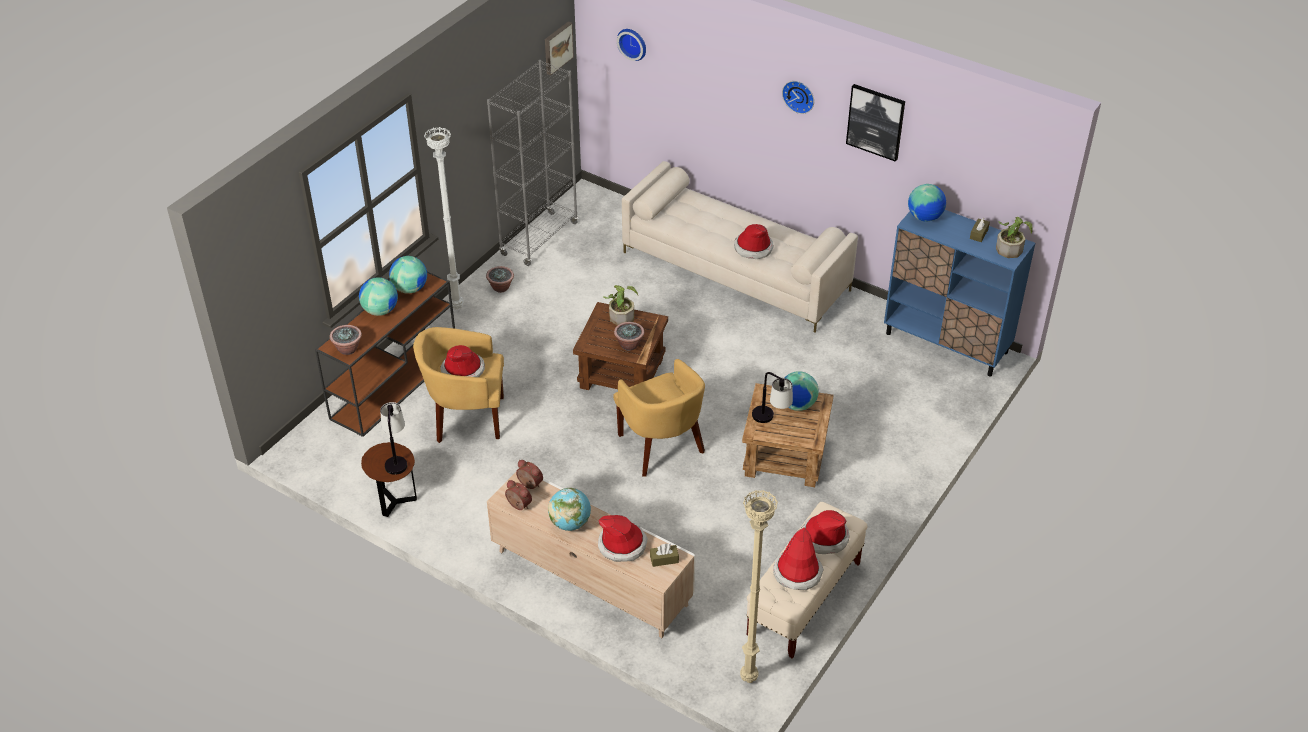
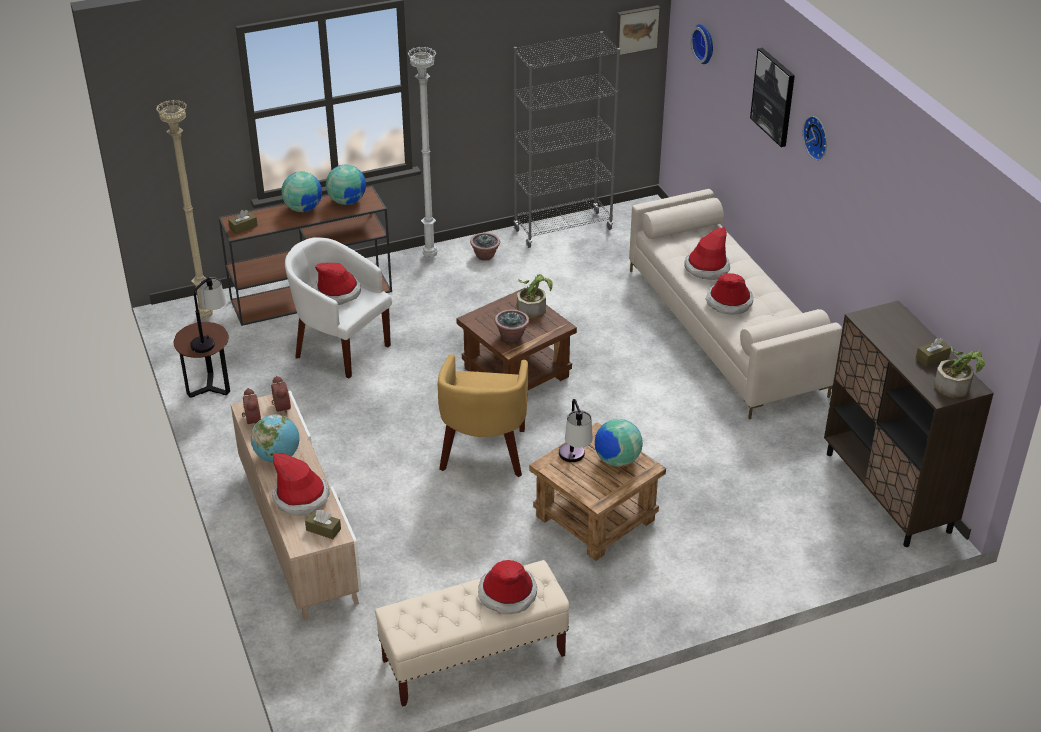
camera: 35 degrees right, 5 degrees down
(348, 349) = (243, 227): potted plant -> brown tissue box
(466, 417) = (340, 348): yellow armchair -> white armchair
(747, 678) = (341, 700): beige floor lamp -> beige floor lamp (205, 316)
(797, 573) = (444, 612): hat -> hat (706, 268)
(876, 121) = (874, 187): picture -> picture (774, 96)
(925, 217) = (885, 318): globe -> none
(947, 343) = (887, 492): blue cabinet -> brown cabinet

